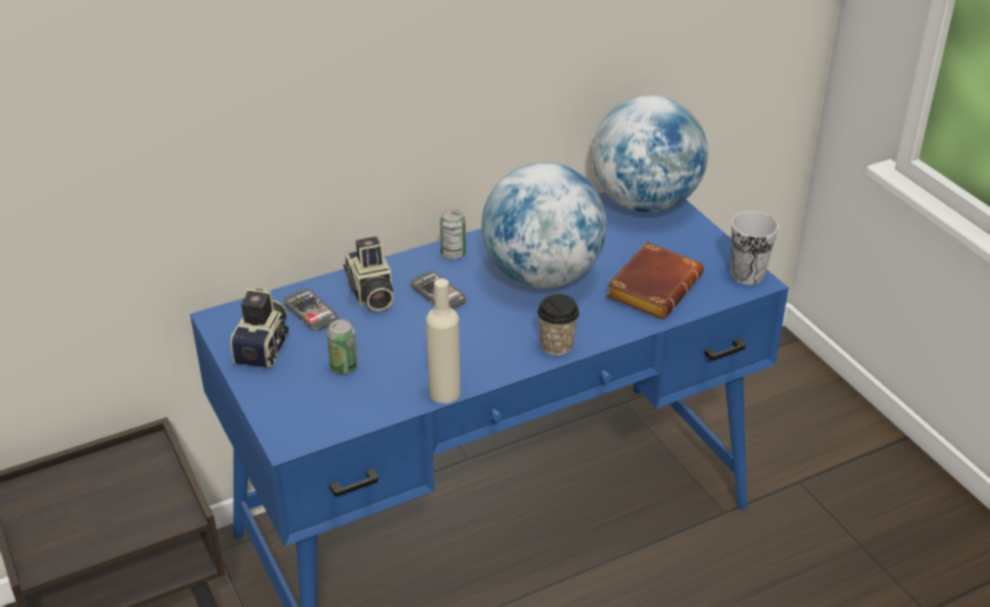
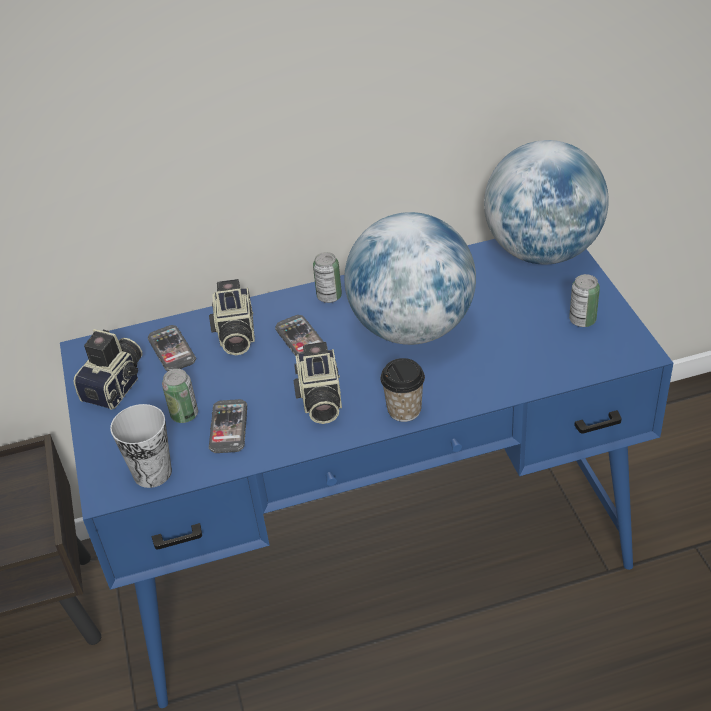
camera: 15 degrees right, 5 degrees up
(392, 374) = (228, 428): none -> phone
(444, 392) = (274, 453): beige bottle -> none
(473, 344) = (319, 400): none -> camera
(652, 286) = (524, 349): brown book -> none
(698, 258) = (582, 320): none -> can
(747, 274) = (631, 343): cup -> cup (152, 473)

